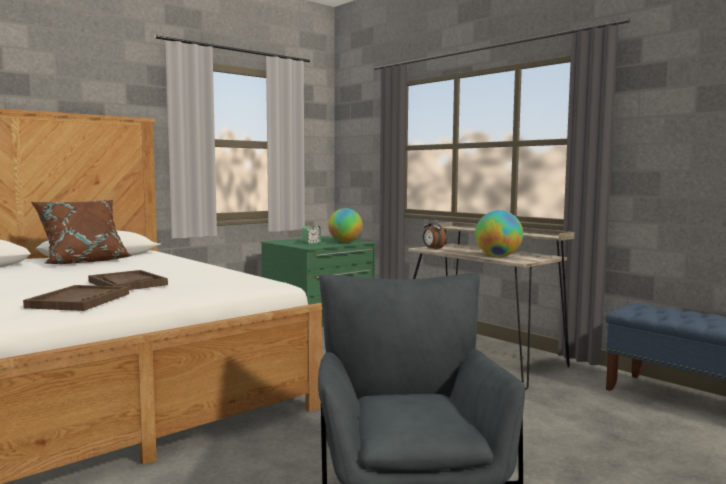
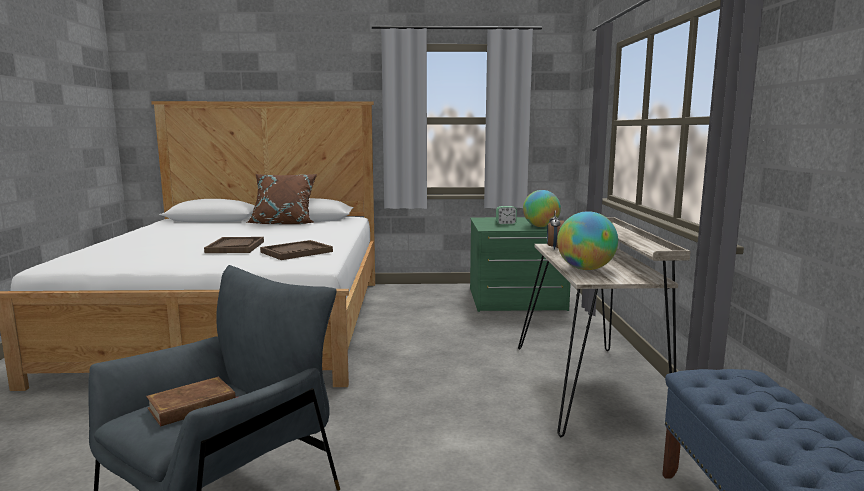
camera: 40 degrees right, 5 degrees up
(79, 300) = (166, 257): brown tray -> brown tray (296, 252)
(417, 406) = (192, 406): none -> brown book

